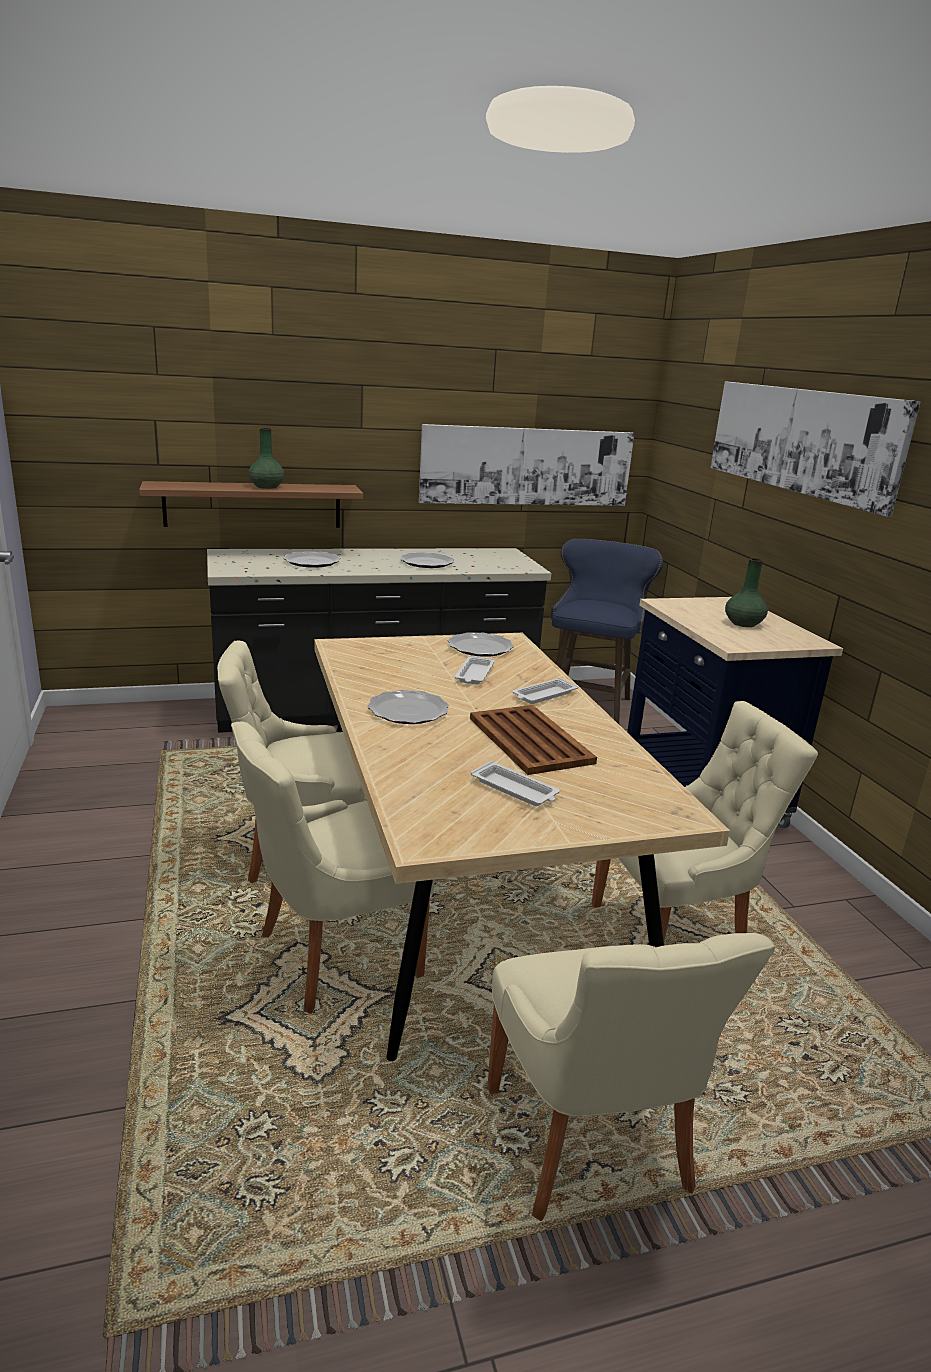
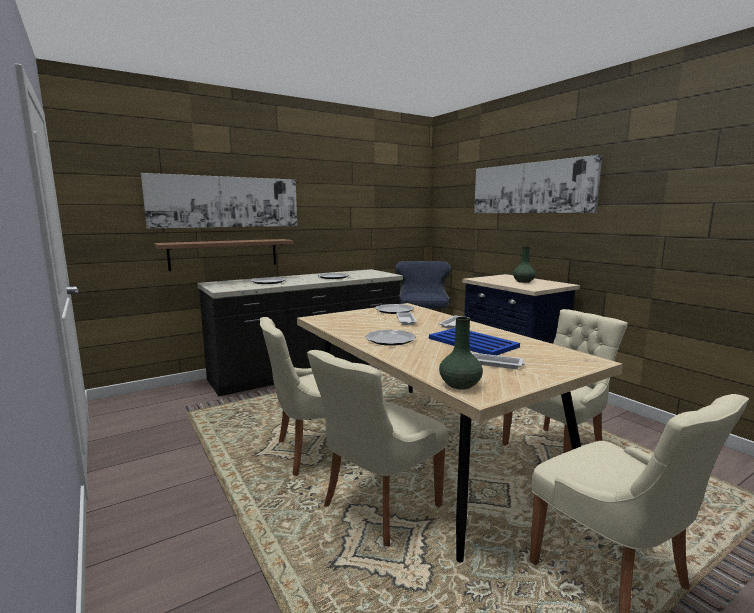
camera: 15 degrees left, 10 degrees down
(267, 487) = (235, 241): green vase -> green vase (459, 385)
(527, 466) = (373, 224): picture -> picture (226, 202)
(529, 739) = (472, 342): brown tray -> blue tray

